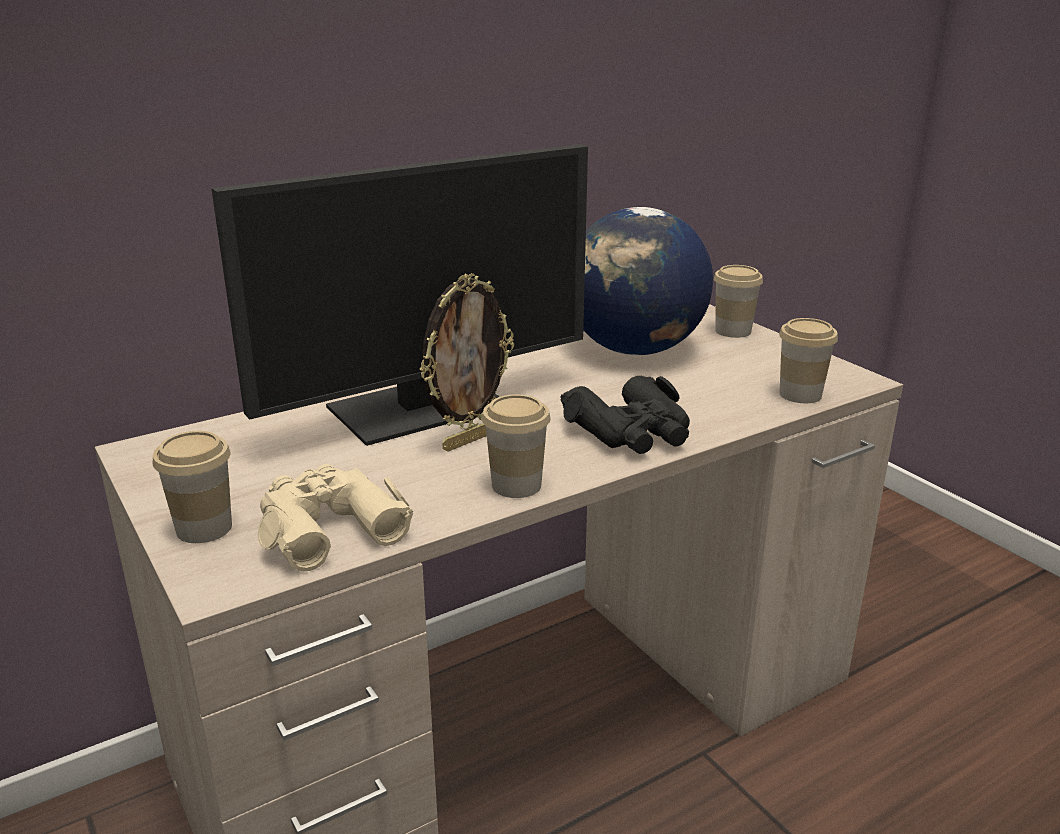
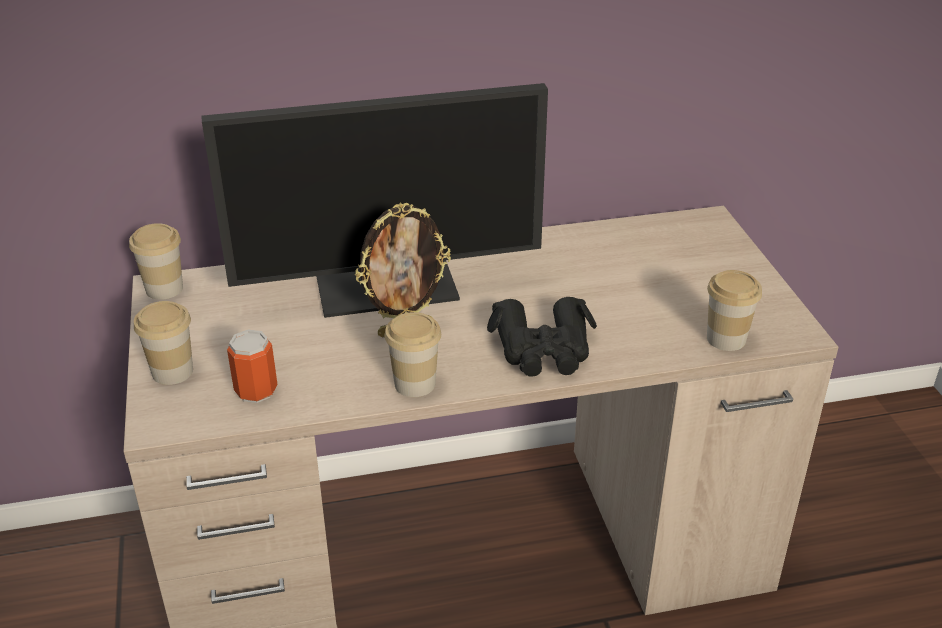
camera: 20 degrees right, 10 degrees up
(328, 526) = (256, 391): beige binoculars -> can
(634, 350) = (611, 255): globe -> none
(733, 331) = (722, 248): cup -> cup (164, 289)

